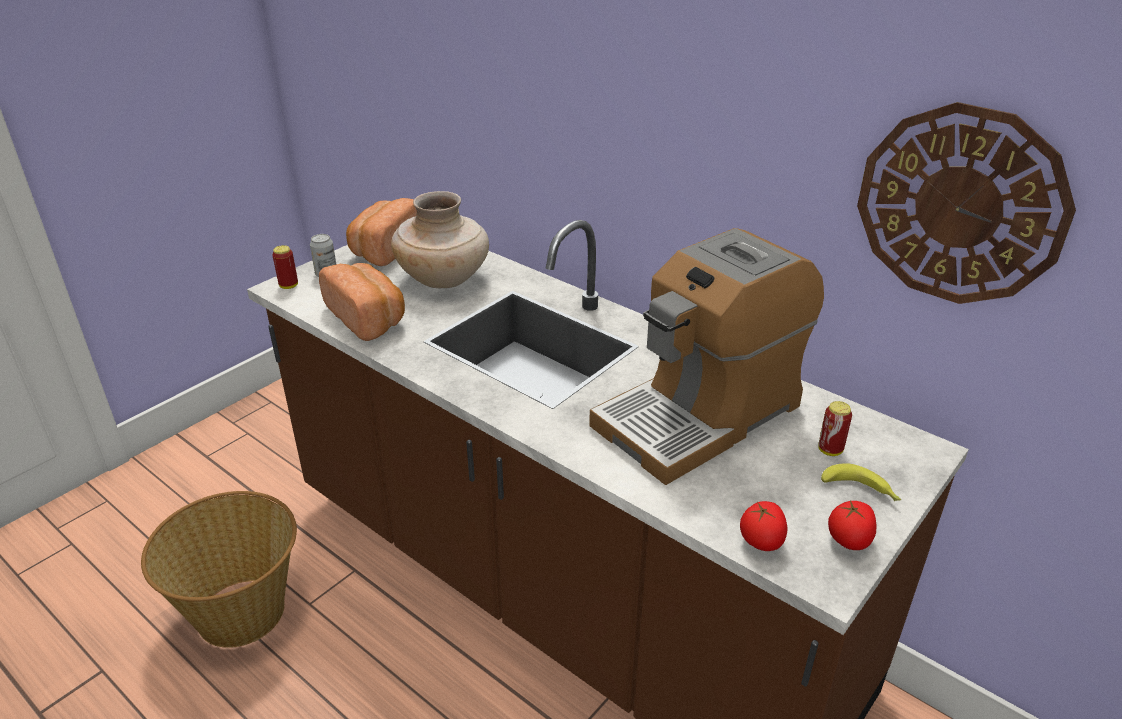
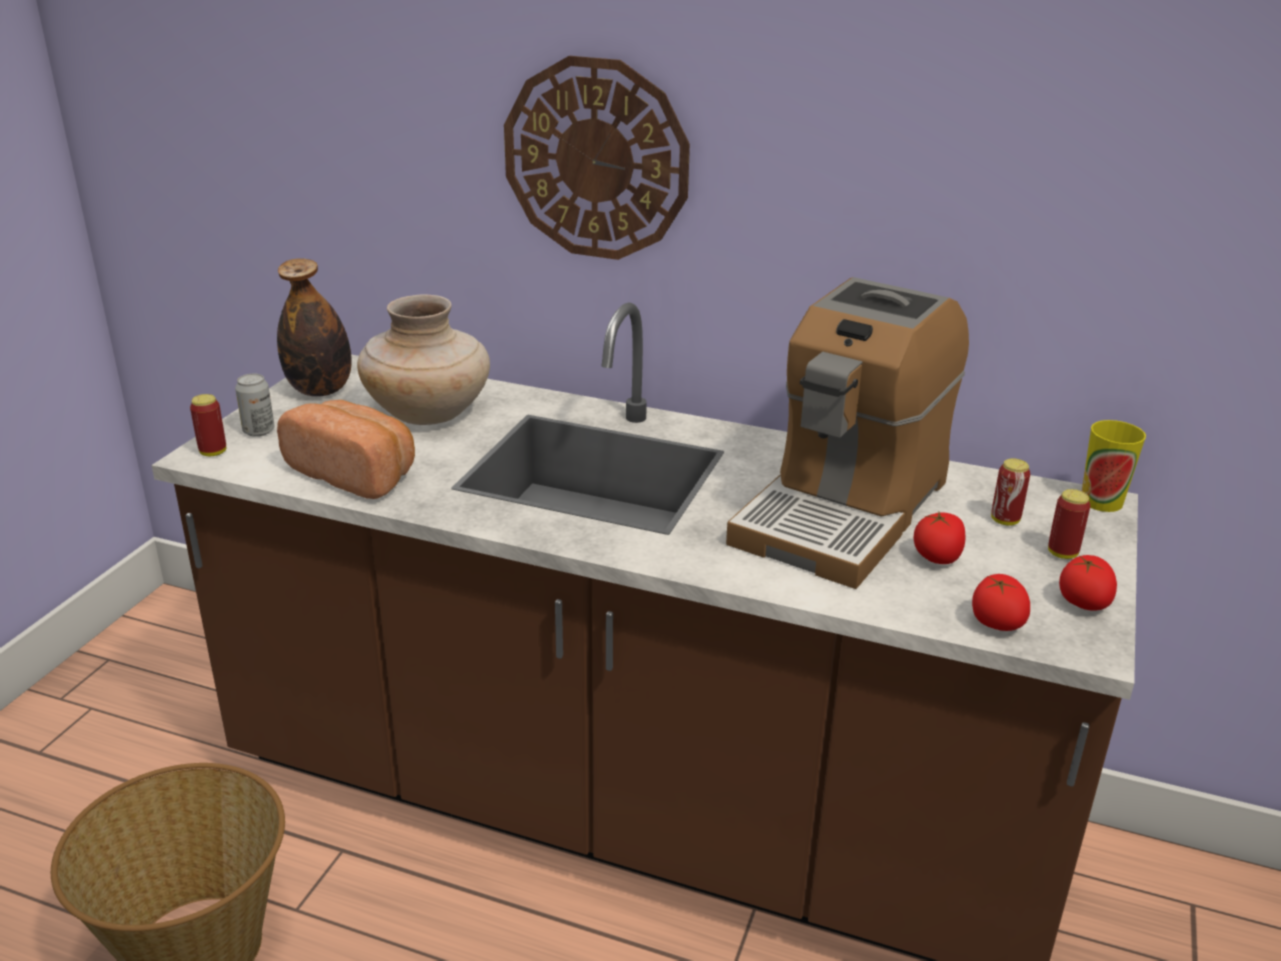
camera: 20 degrees left, 5 degrees down
(384, 249) = (320, 390): bread -> bottle
(750, 472) = (937, 557): none -> tomato
(861, 490) = (1062, 553): banana -> can
(929, 449) = (1101, 501): none -> cup
(959, 206) = (1105, 216): wall clock -> wall clock (596, 159)

